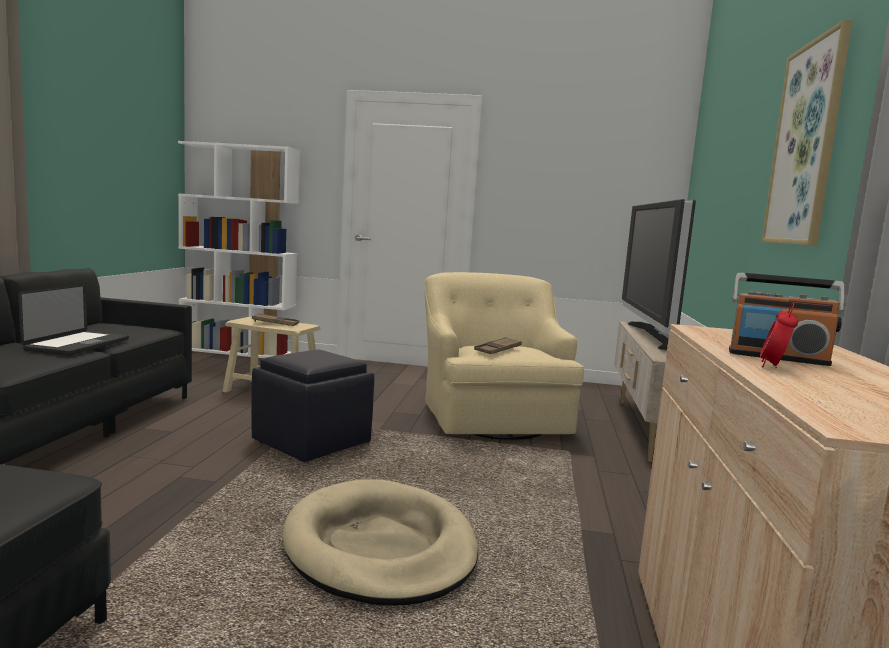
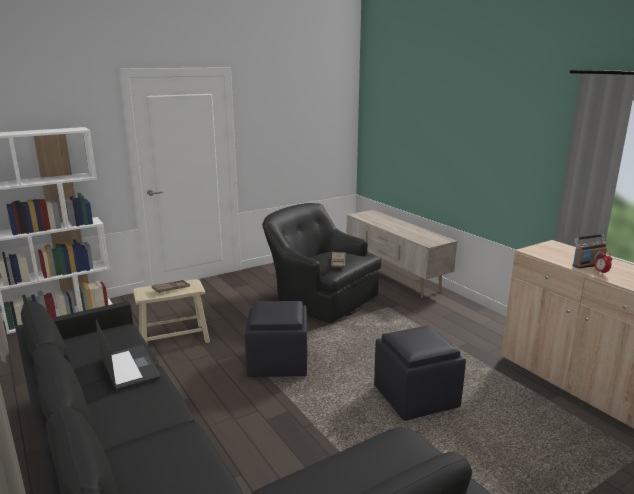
camera: 40 degrees left, 10 degrees up
(380, 548) = (416, 397): beige dog bed -> black ottoman
(492, 415) = (320, 299): beige armchair -> black armchair
(655, 336) = (388, 224): television -> none
(806, 145) = (499, 136): picture -> none

